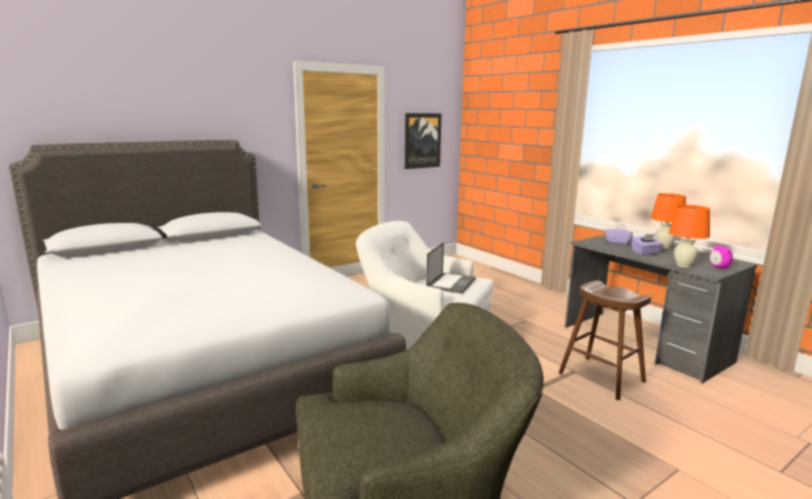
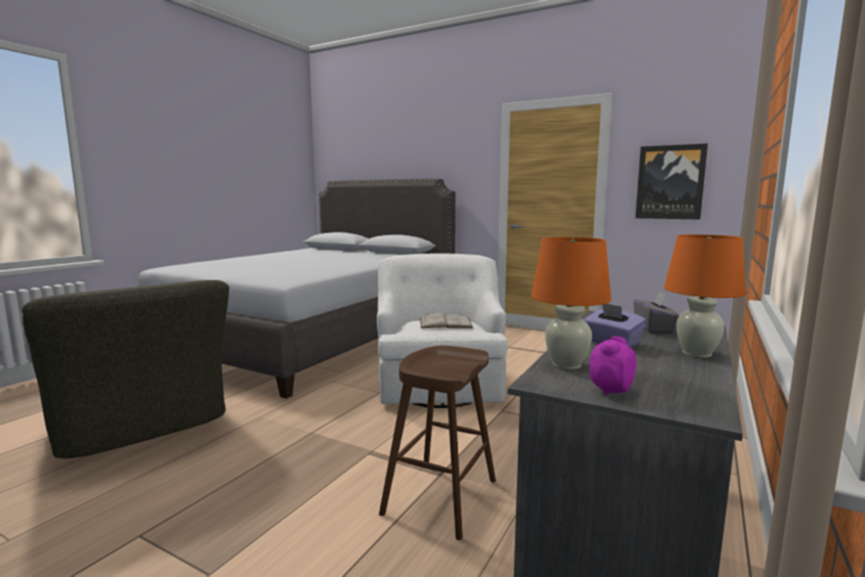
camera: 65 degrees right, 5 degrees down
(451, 283) = (445, 323): laptop -> white book
(618, 242) = (654, 328): purple tissue box -> grey tissue box

